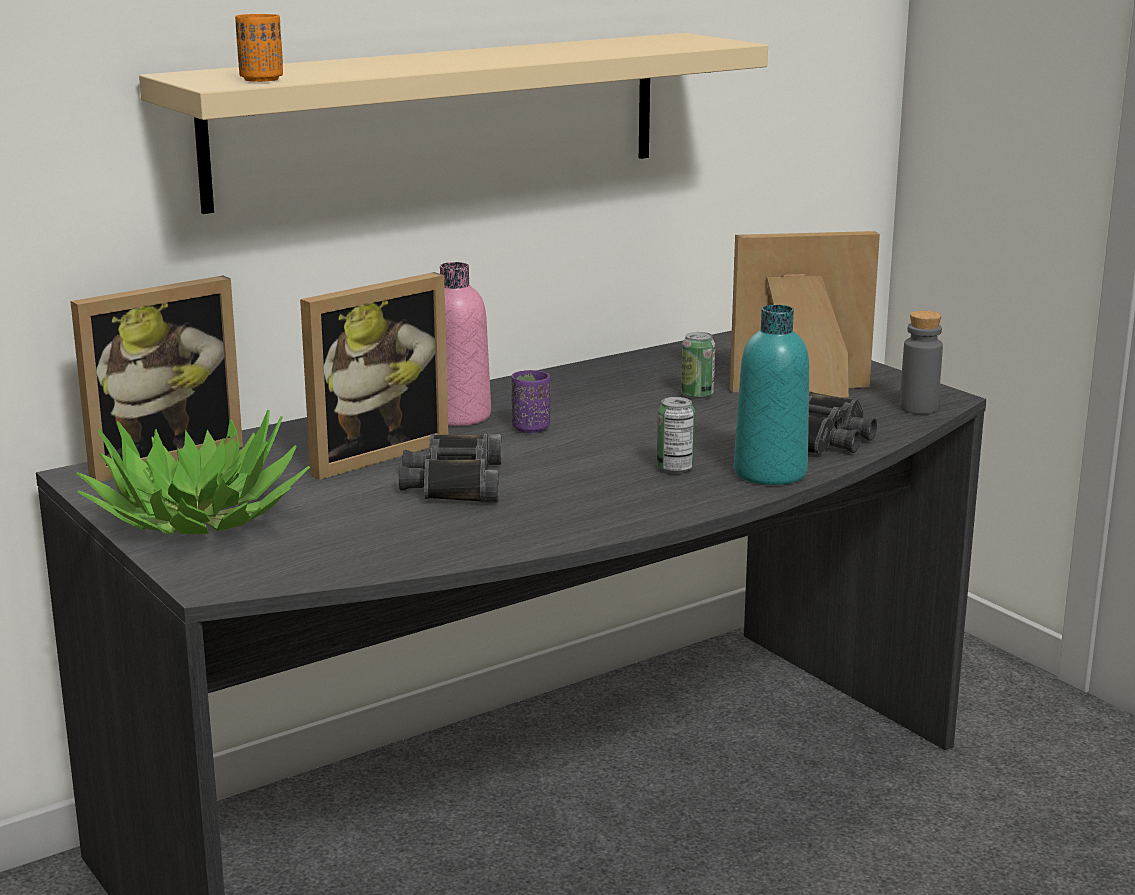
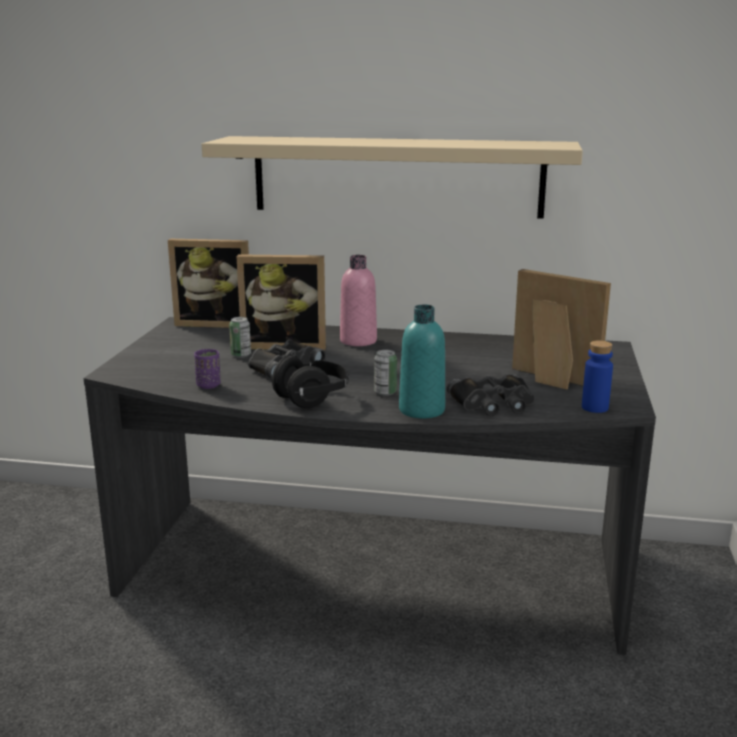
camera: 45 degrees right, 0 degrees up
(197, 515) = (170, 348): potted plant -> none
(261, 79) = (248, 141): orange cup -> none
(531, 428) = (373, 355): purple cup -> purple cup (208, 385)
(611, 506) = (312, 398): none -> black headphones
(697, 395) = (490, 364): can -> can (241, 355)
(918, 408) = (595, 408): grey bottle -> blue bottle

